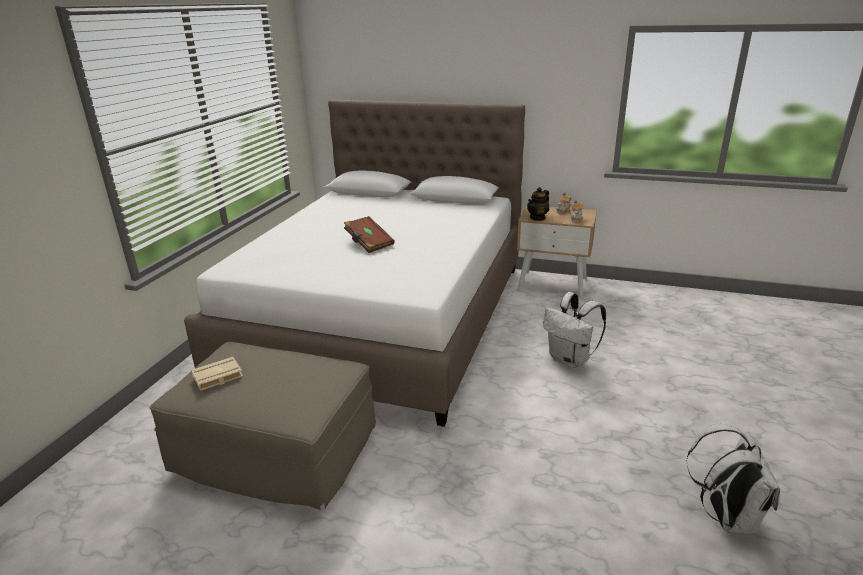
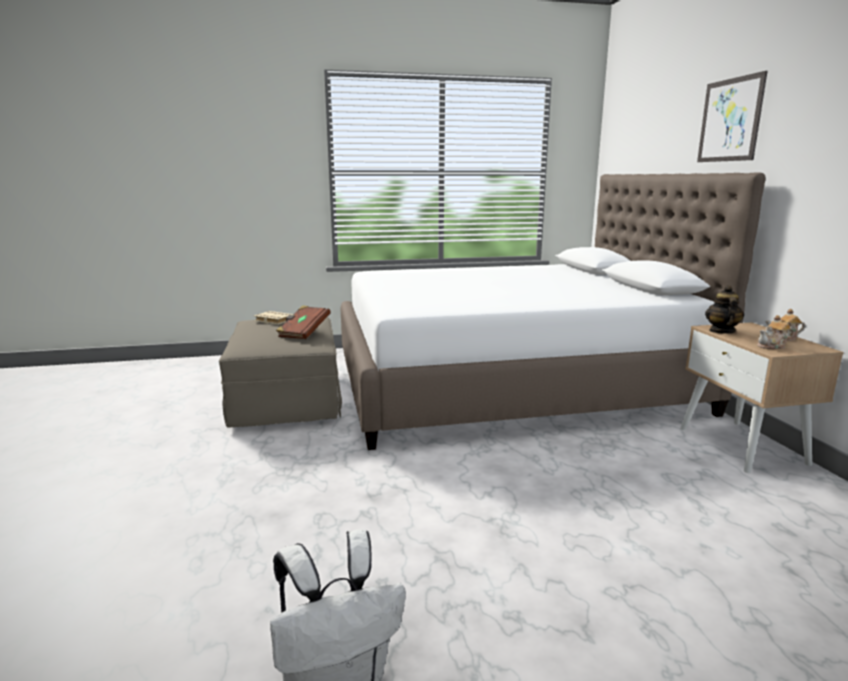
camera: 60 degrees right, 10 degrees down
(368, 243) = (474, 285): brown book -> brown book (303, 332)
(478, 62) = (730, 120): none -> picture
(537, 218) = (721, 331): teapot -> teapot turned 90 degrees clockwise
(570, 359) = (572, 493): white backpack -> none

